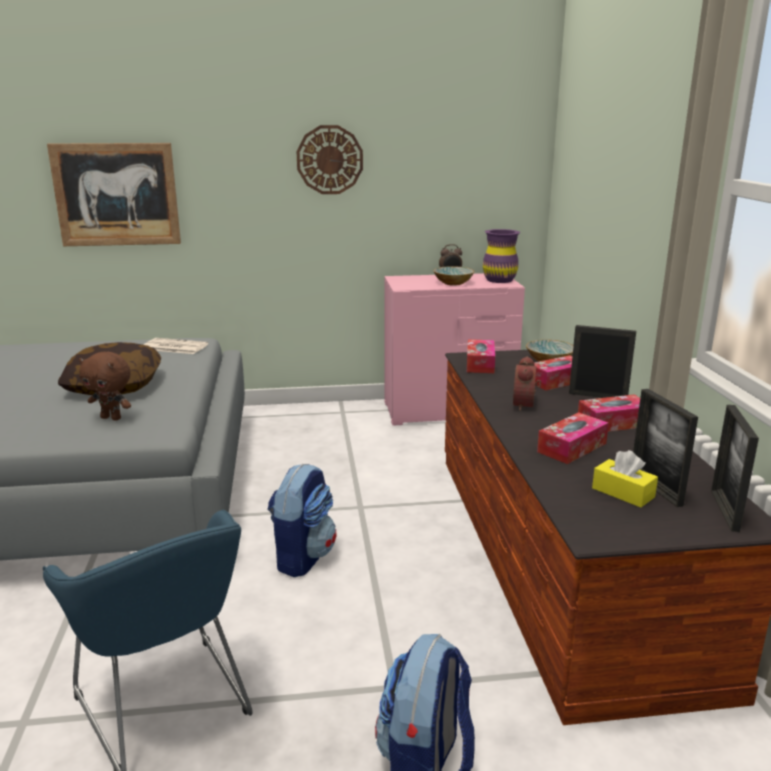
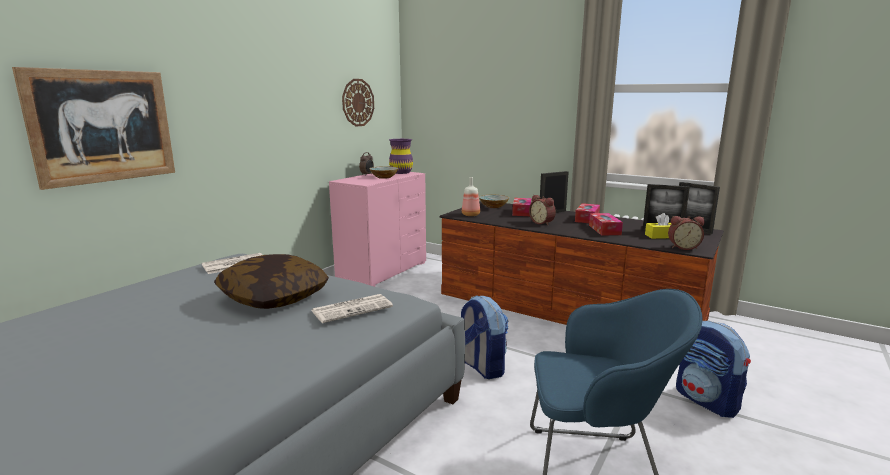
camera: 50 degrees left, 5 degrees down
(112, 418) = (352, 308): brown plush toy -> newspaper
(329, 160) = (286, 91): wall clock -> wall clock (358, 102)
(480, 364) = (471, 215): tissue box -> bottle
(585, 521) = (683, 247): none -> alarm clock

